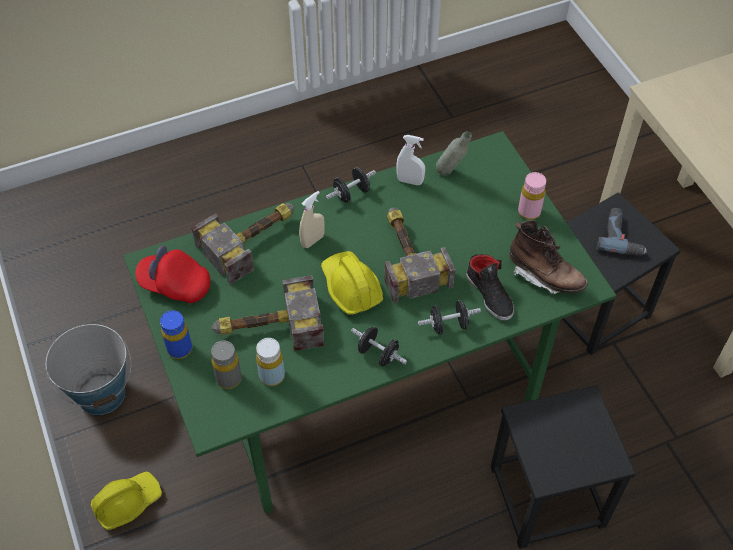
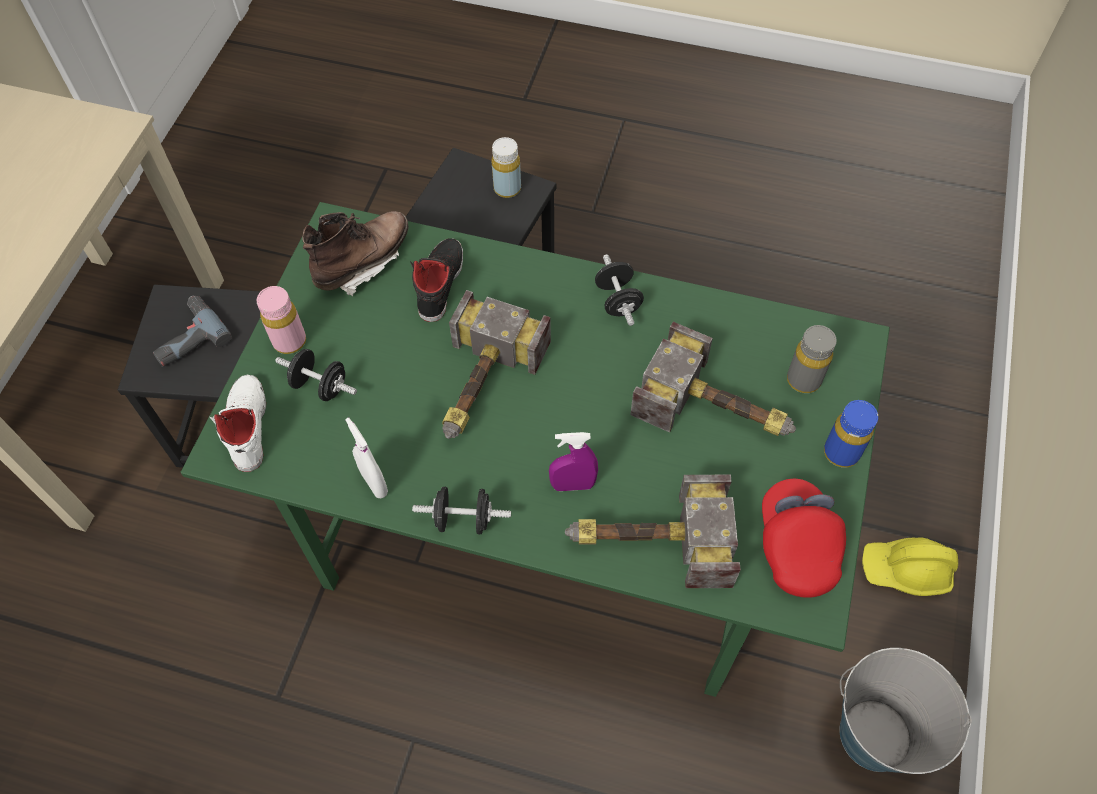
camera: 140 degrees left, 5 degrees up
(175, 285) = (796, 545): red cap -> red cap turned 150 degrees counterclockwise
(272, 376) = (752, 351): yellow bottle -> yellow bottle (507, 188)
(312, 240) = (573, 485): beige spray bottle -> purple spray bottle
(350, 287) = (581, 392): yellow hard hat -> none
(448, 325) = (516, 281): black dumbbell -> black dumbbell (320, 385)
(451, 174) = (315, 455): grey bottle -> none
(498, 165) = (247, 426): none -> white shoe
(544, 276) = (363, 263): brown boot -> brown boot turned 60 degrees clockwise

